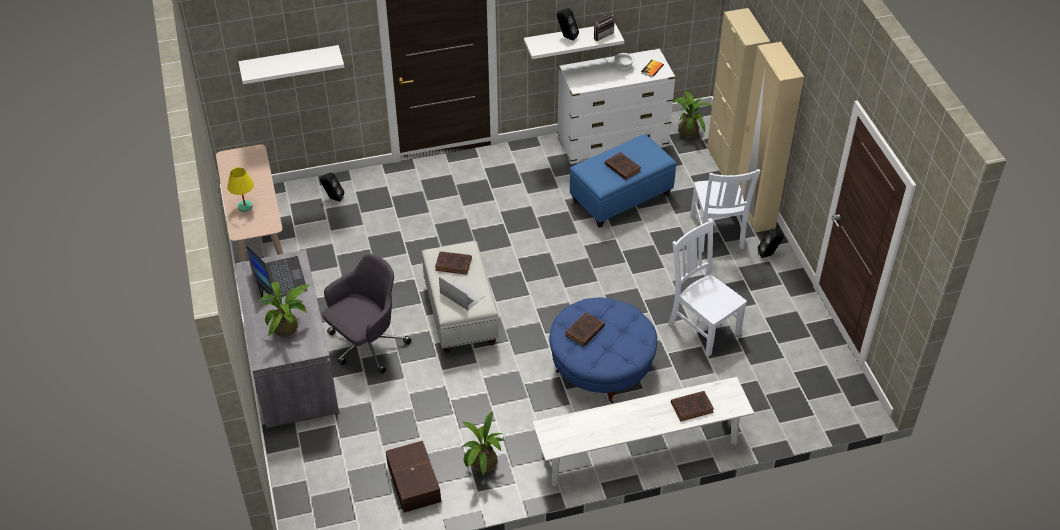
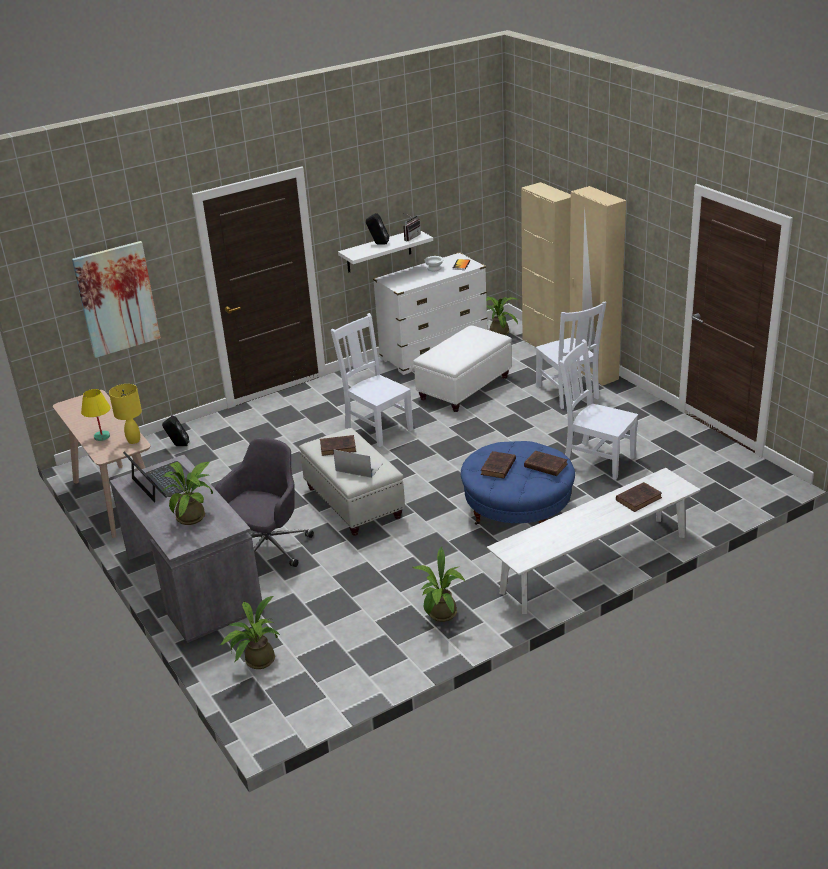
camera: 15 degrees left, 15 degrees down
(269, 220) = (133, 441): none -> yellow table lamp
(290, 63) = (117, 299): white shelf -> picture
(314, 465) = (256, 661): none -> potted plant
(413, 483) = (374, 649): brown storage box -> none
(518, 226) = (377, 427): none -> white chair
(621, 197) = (464, 387): blue ottoman -> white ottoman
(622, 167) = (463, 349): brown book -> brown book (544, 465)
(768, 255) = (624, 397): black speaker -> none

